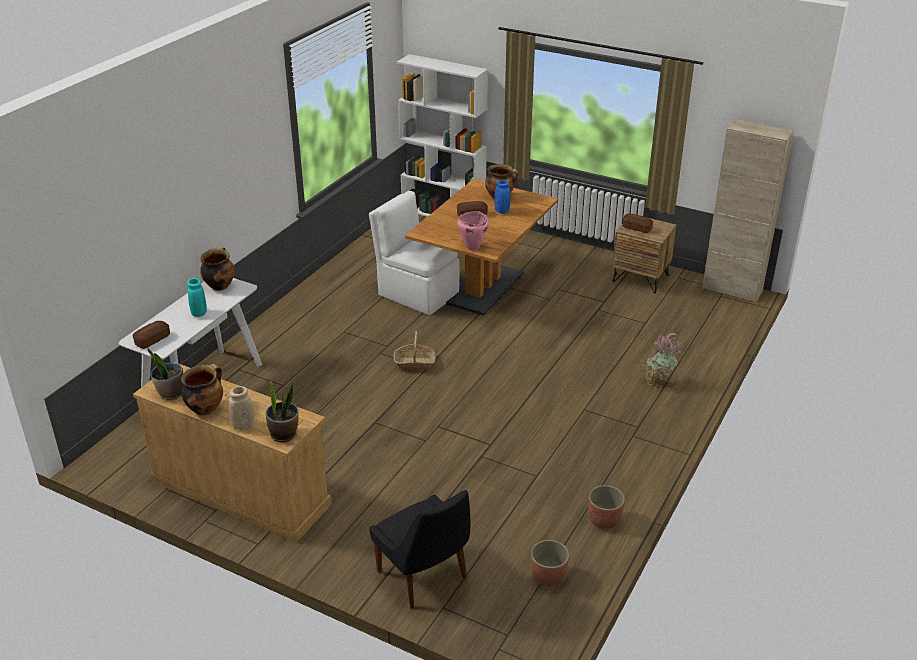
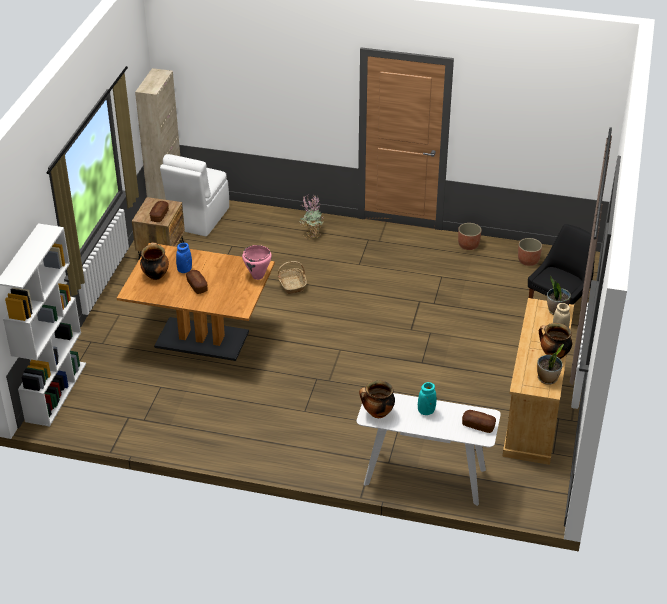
camera: 105 degrees left, 5 degrees up
(414, 364) = (336, 357): basket -> basket (292, 285)
(417, 293) = (224, 378): white chair -> white chair (198, 219)

